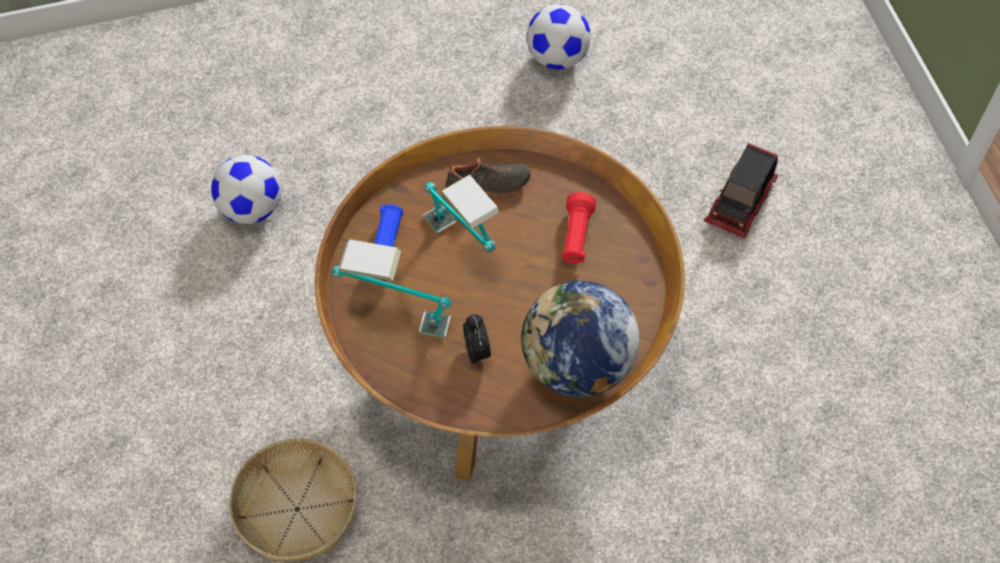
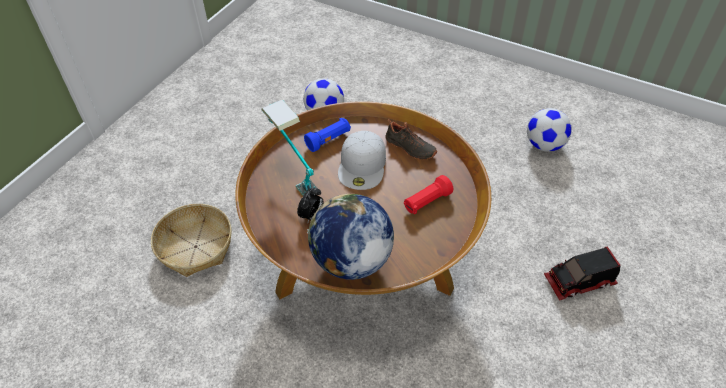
camera: 45 degrees right, 10 degrees down
(461, 247) = (363, 165): table lamp -> white cap

